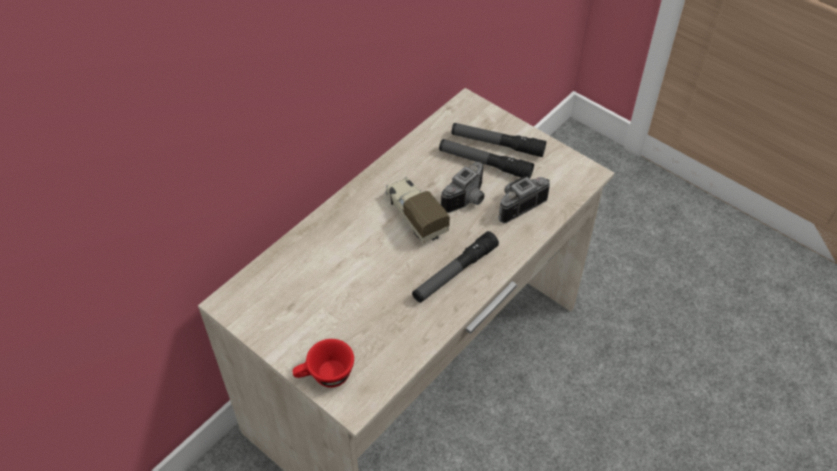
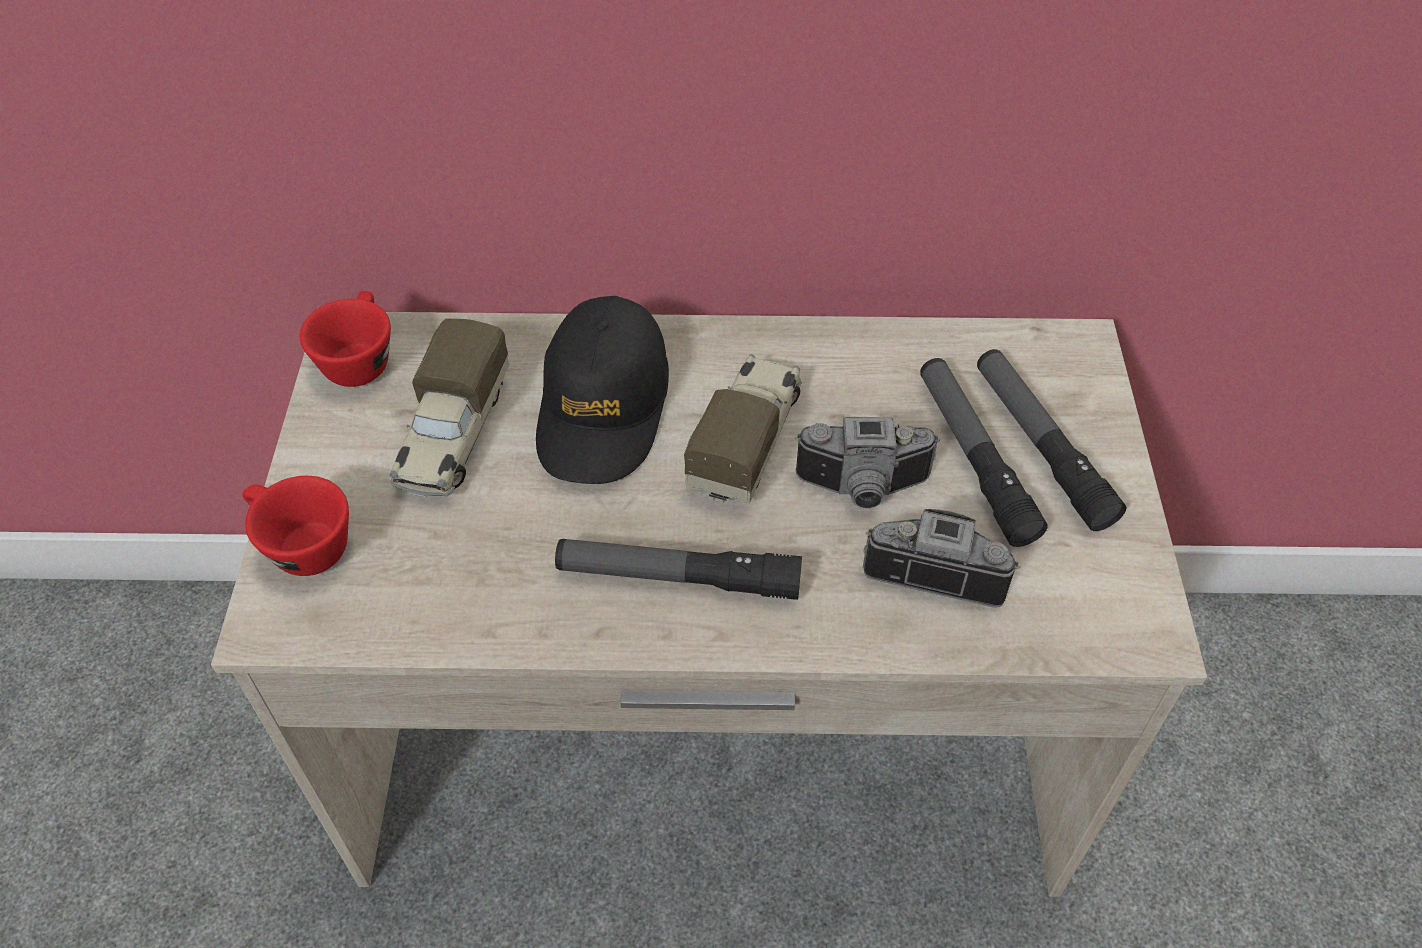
camera: 50 degrees right, 0 degrees up
(243, 305) = (359, 358): none -> red cup
(320, 298) = (453, 436): none -> toy truck
(355, 245) = (603, 407): none -> black cap

